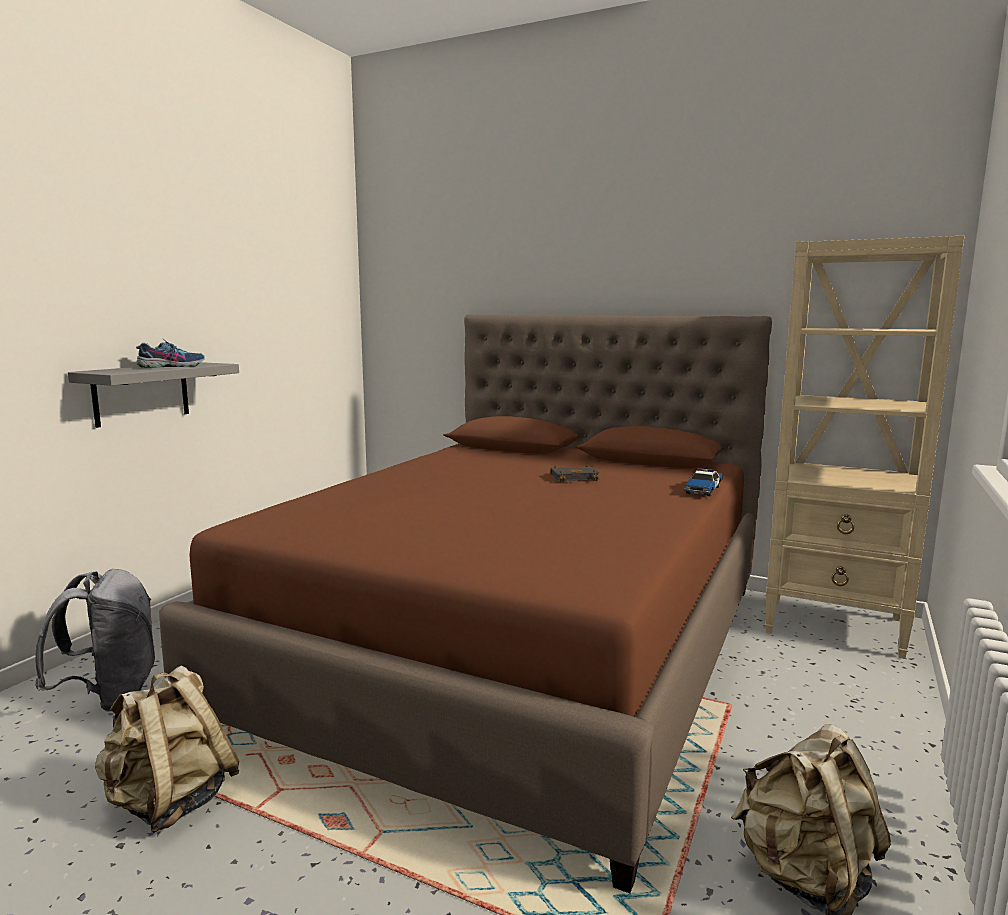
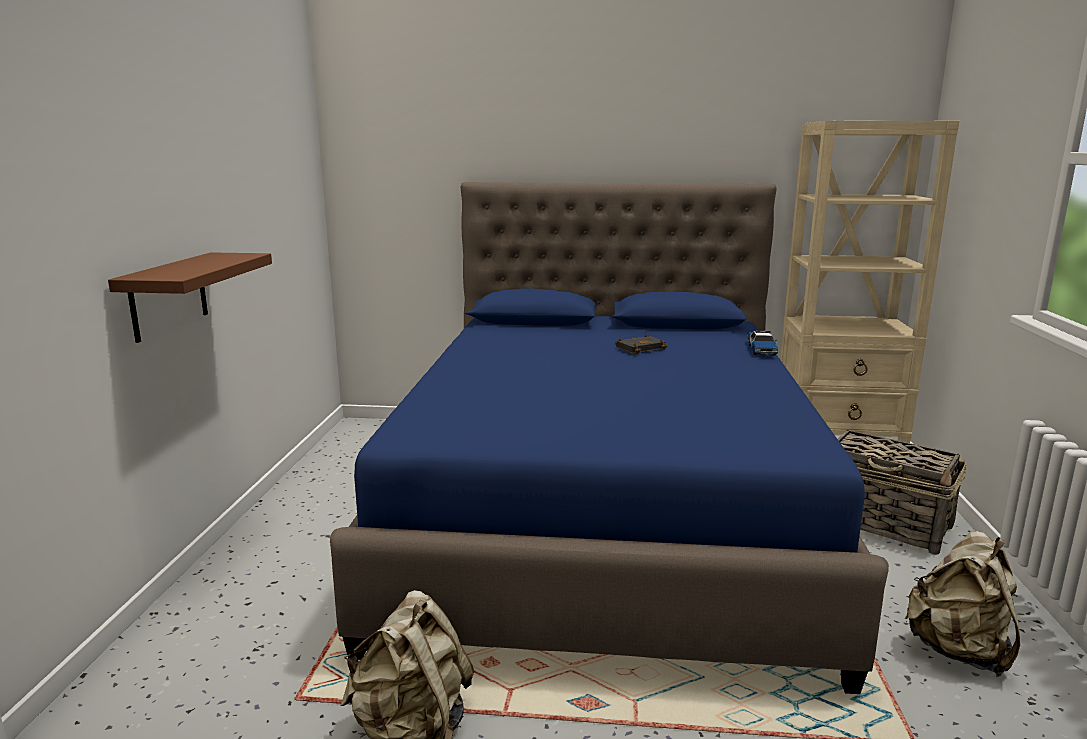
camera: 20 degrees left, 5 degrees up
(110, 696) = (232, 645): grey backpack -> none
(141, 393) = (169, 296): grey shelf -> brown shelf
(172, 366) = (209, 262): shoe -> none
(519, 647) = (605, 516): brown bed -> blue bed
(831, 711) = (884, 523): none -> basket

